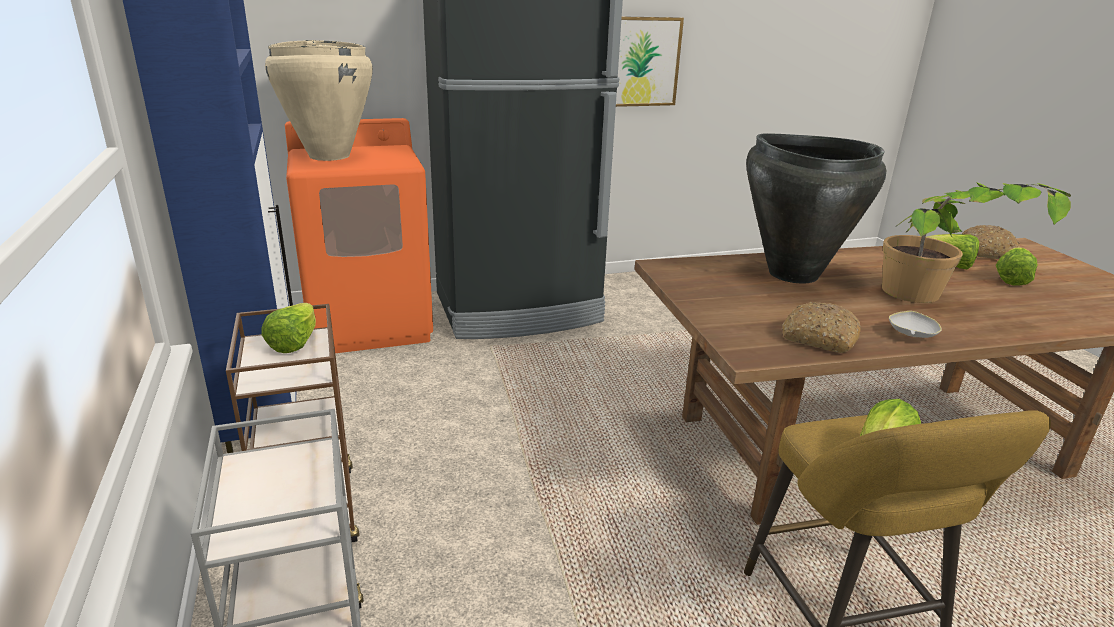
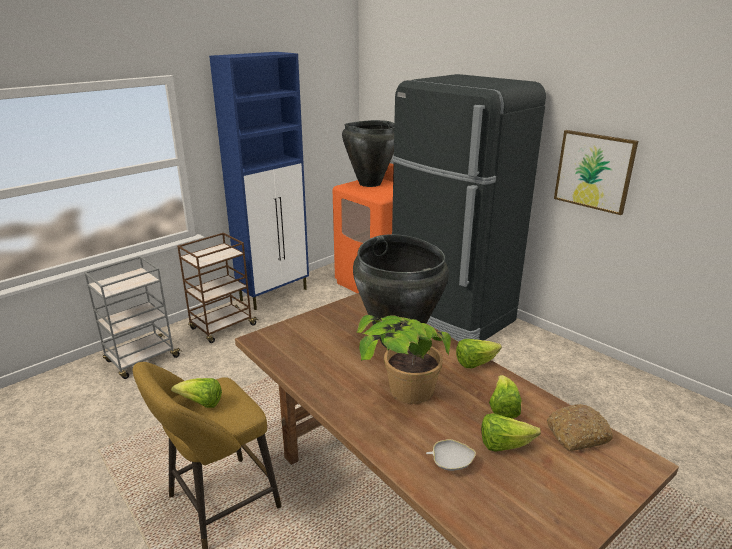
camera: 65 degrees right, 0 degrees up
(294, 343) = (224, 252): lettuce -> lettuce (475, 363)
(329, 156) = (370, 183): beige vase -> black vase
(818, 338) = (294, 358): bread -> none
(911, 335) = (326, 391): white bowl -> white bowl (450, 462)

